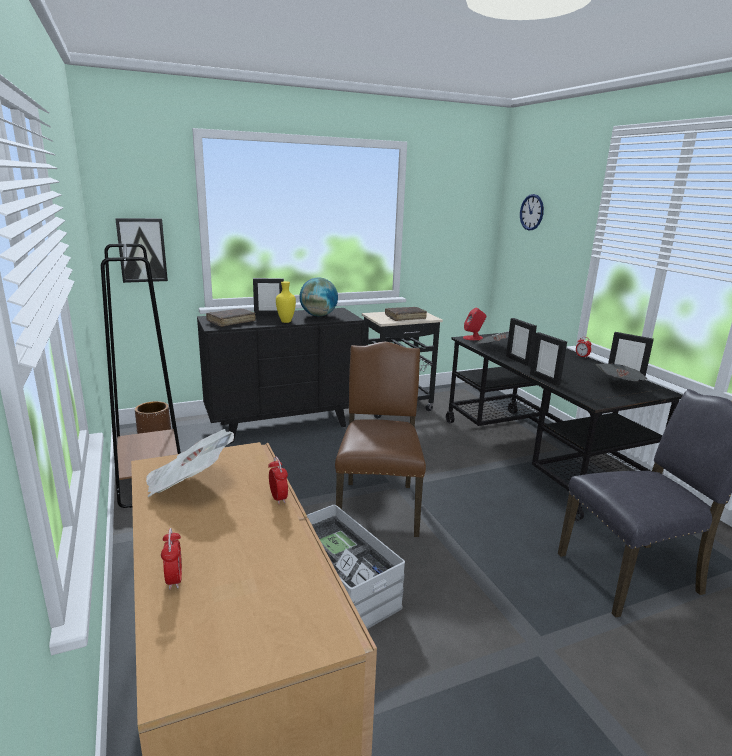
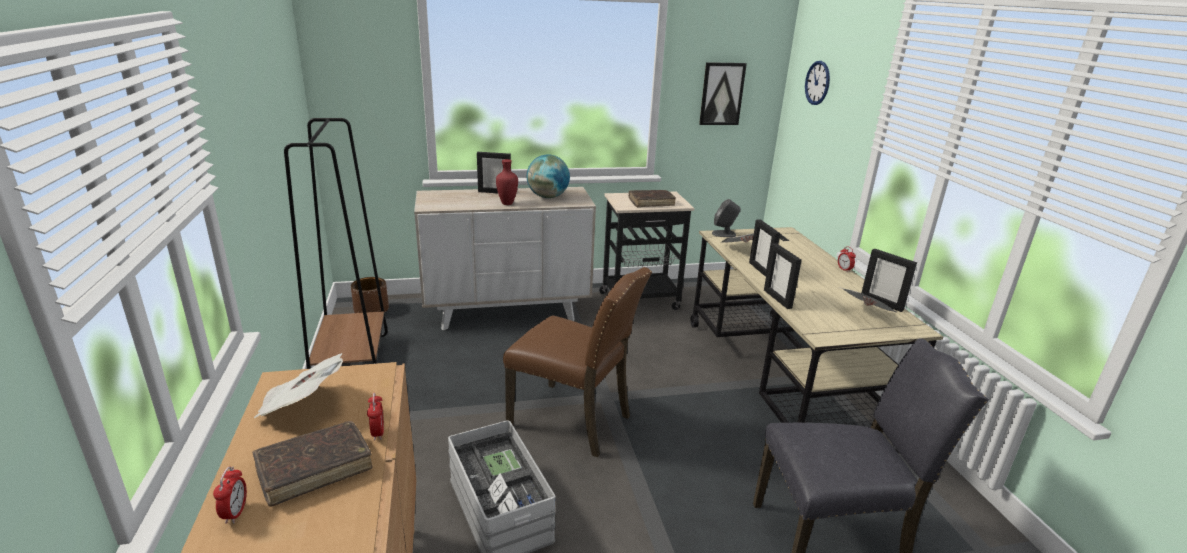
camera: 10 degrees right, 5 degrees up
(142, 250) = (362, 117): picture -> picture (721, 94)
(231, 322) = (448, 200): brown book -> brown book (315, 469)
(283, 424) = (507, 312): black dresser -> white dresser
(286, 321) = (508, 203): yellow vase -> red vase
(378, 505) = (573, 420): brown chair -> brown chair turned 105 degrees clockwise
(473, 338) = (724, 234): red speaker -> grey speaker
(537, 456) = (781, 379): black desk -> beige desk

